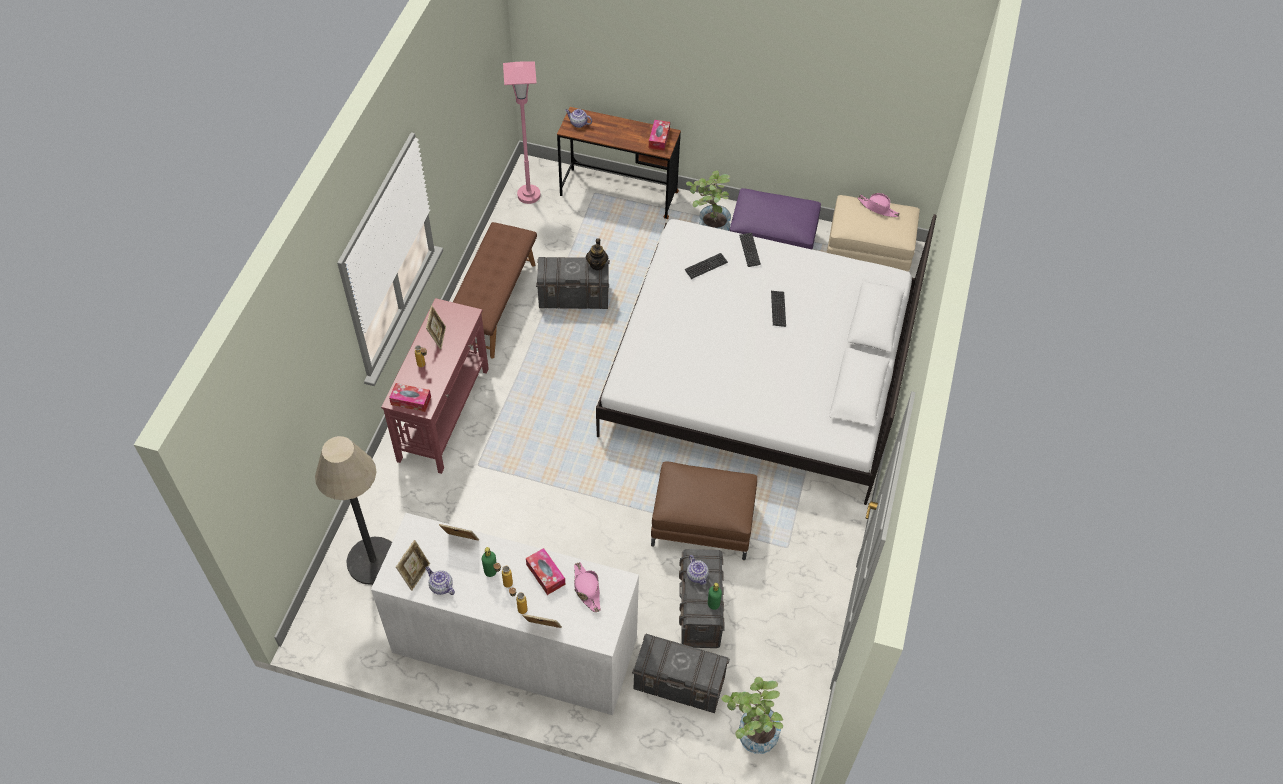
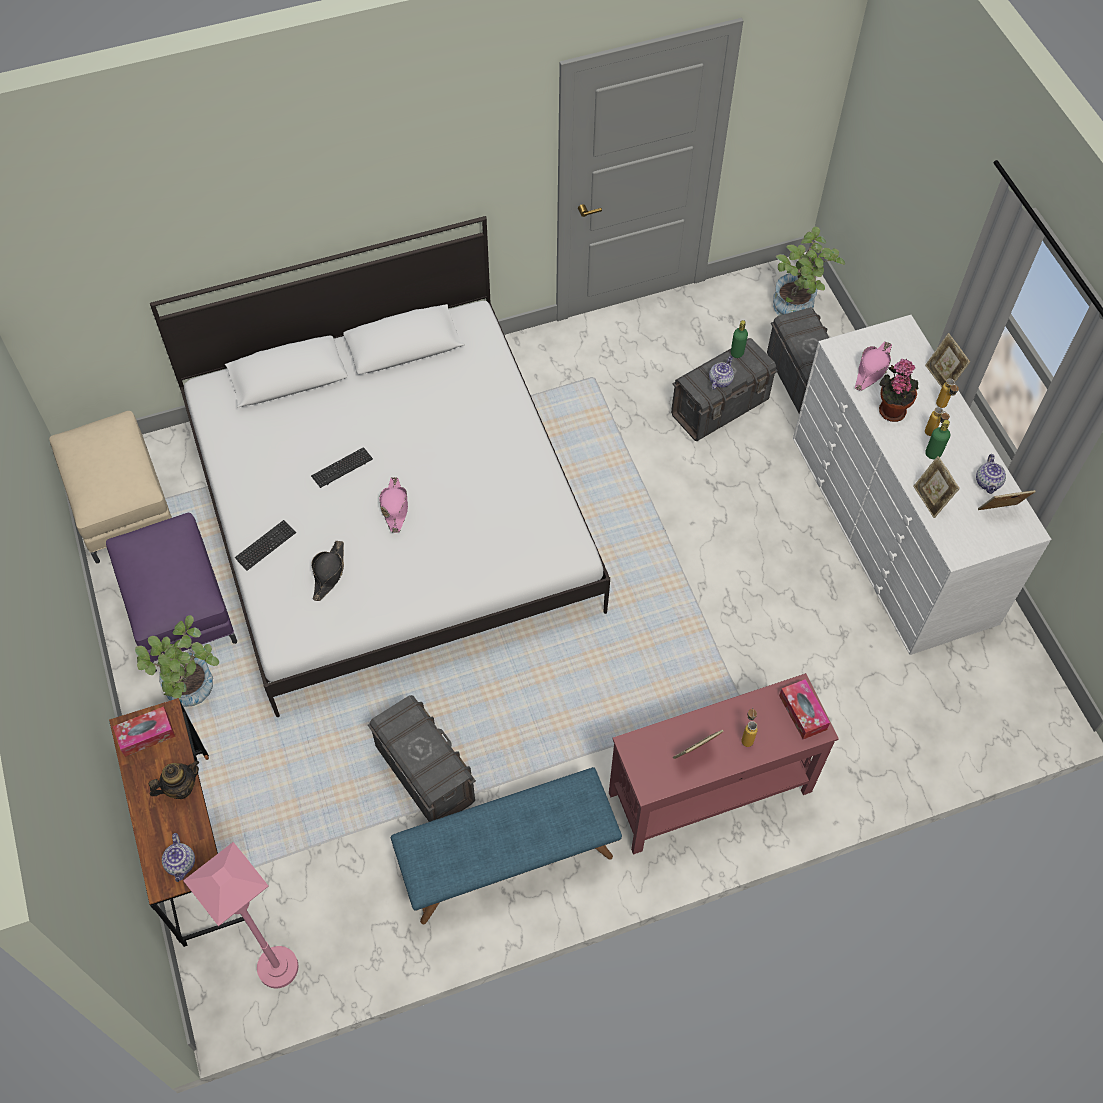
camera: 125 degrees left, 5 degrees up
(373, 561) = (936, 718): floor lamp -> none
(494, 305) = (508, 861): brown bench -> blue bench
(545, 574) = (891, 409): tissue box -> potted plant
(597, 264) = (393, 722): teapot -> teapot (180, 787)
(702, 524) = (627, 457): brown ottoman -> none
(706, 266) = (329, 573): keyboard -> black hat
(878, 208) = (84, 467): pink hat -> pink hat (395, 507)

